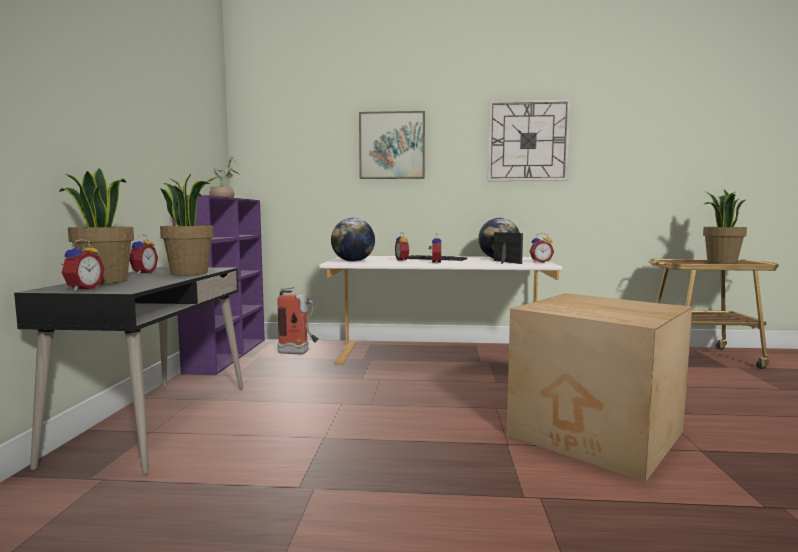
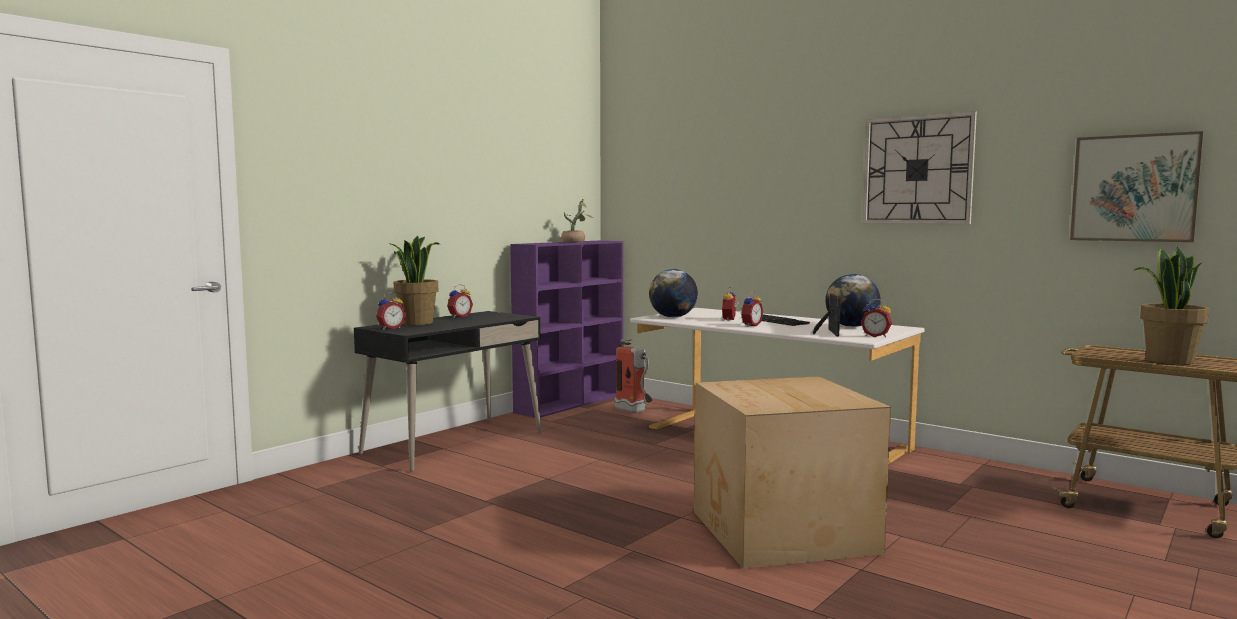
camera: 35 degrees right, 0 degrees up
(190, 273) = (487, 320): potted plant -> none
(392, 145) = (754, 179): picture -> picture (1134, 188)

